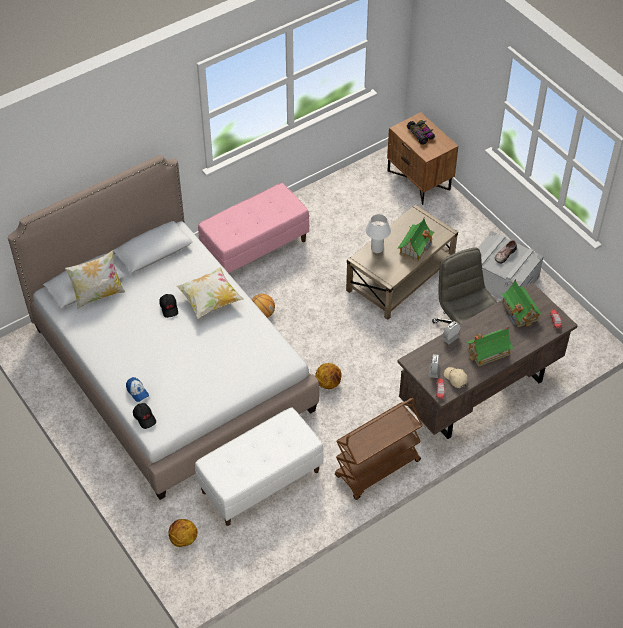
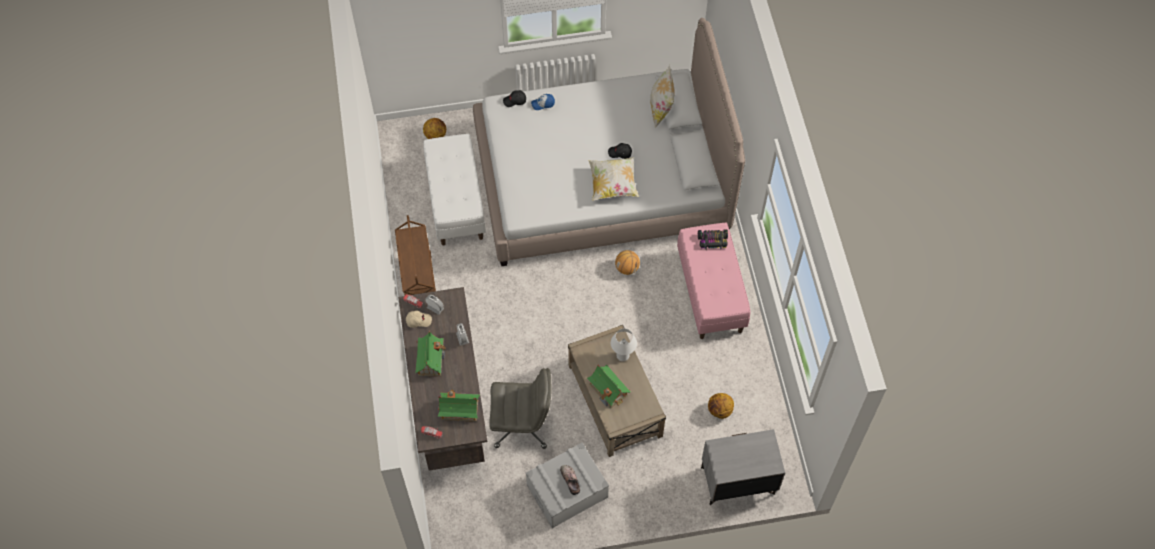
camera: 115 degrees right, 10 degrees up
(328, 383) = (523, 288): basketball -> basketball (719, 411)
(419, 180) = (737, 481): brown nightstand -> grey nightstand
(421, 134) = (749, 455): toy car -> toy car (712, 241)

